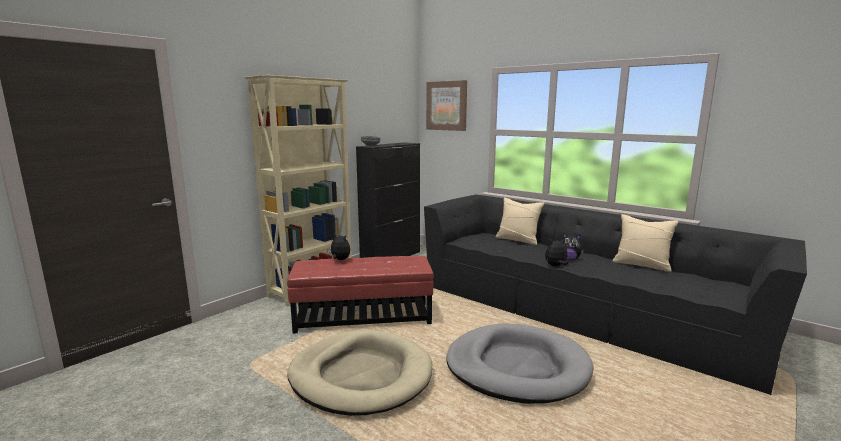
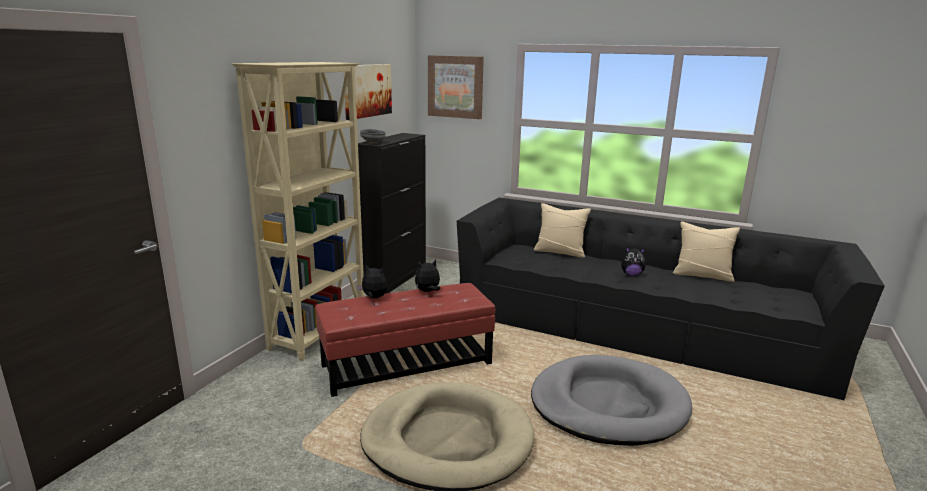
camera: 15 degrees left, 5 degrees up
(369, 106) = (367, 90): none -> picture
(556, 266) = (623, 285): plush toy -> plush toy (428, 291)

